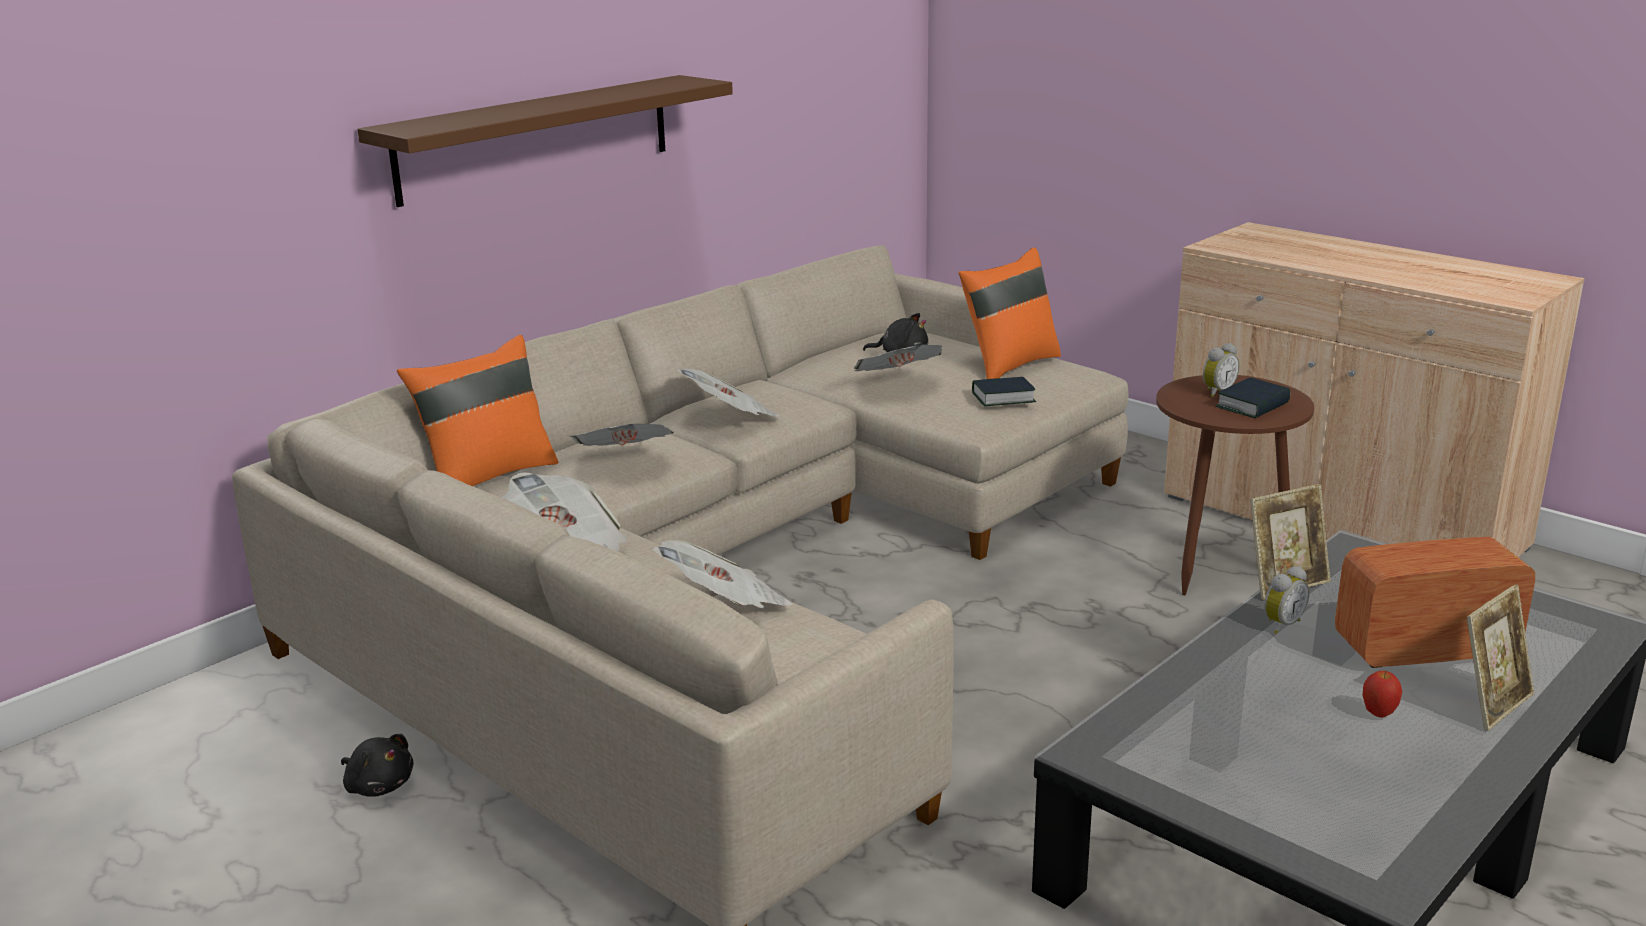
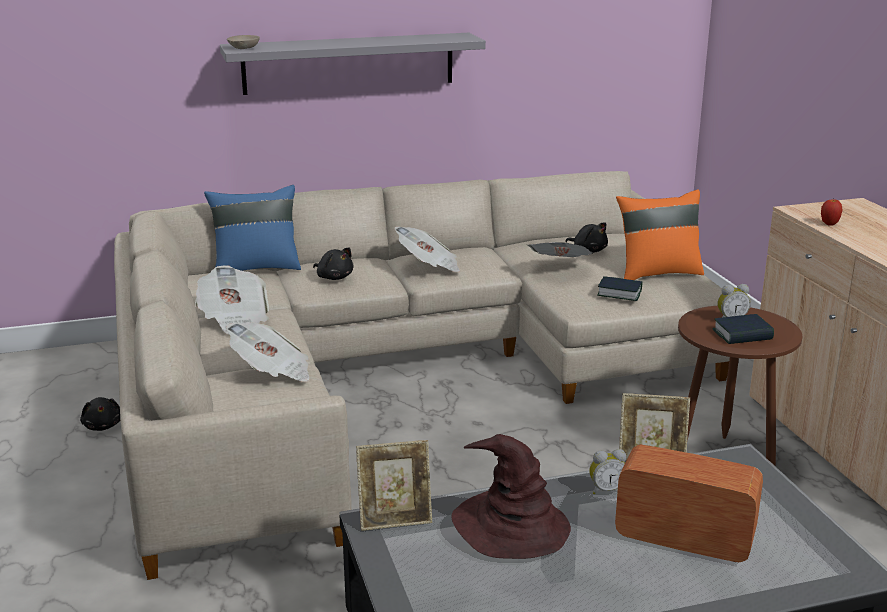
camera: 30 degrees right, 0 degrees up
(418, 128) = (245, 48): none -> beige bowl
(487, 476) = (256, 268): orange pillow -> blue pillow
(536, 138) = (349, 63): brown shelf -> grey shelf
(624, 462) = (334, 277): newspaper -> black plush toy
(1246, 700) = (510, 526): none -> brown hat
(1378, 713) = (585, 566): apple -> apple (829, 224)
(1492, 705) = (676, 590): picture frame -> picture frame (395, 519)

